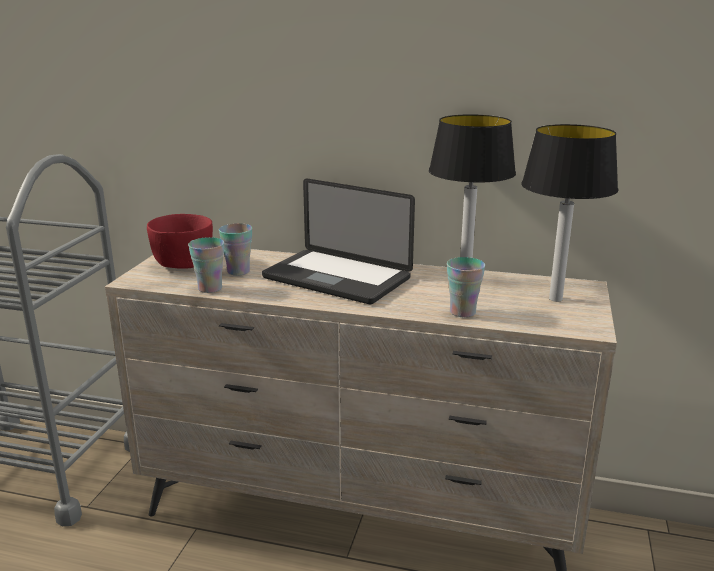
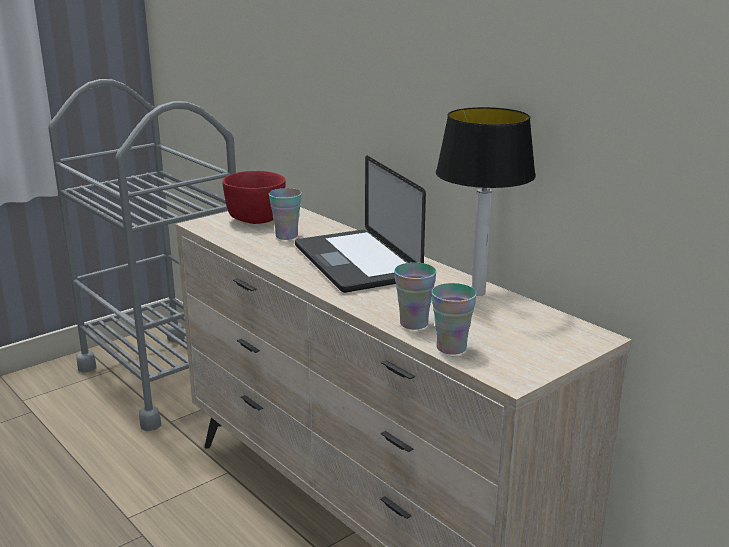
camera: 35 degrees right, 0 degrees up
(210, 288) = (242, 244): cup -> cup (451, 348)
(554, 299) = (532, 339): table lamp -> none

